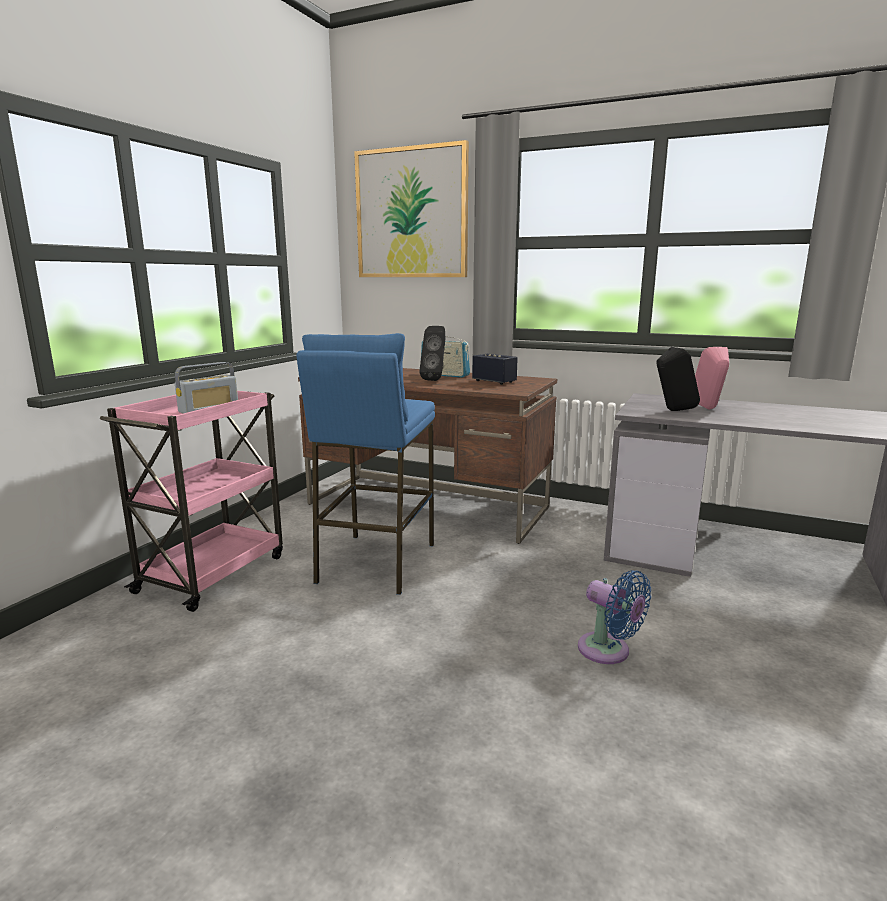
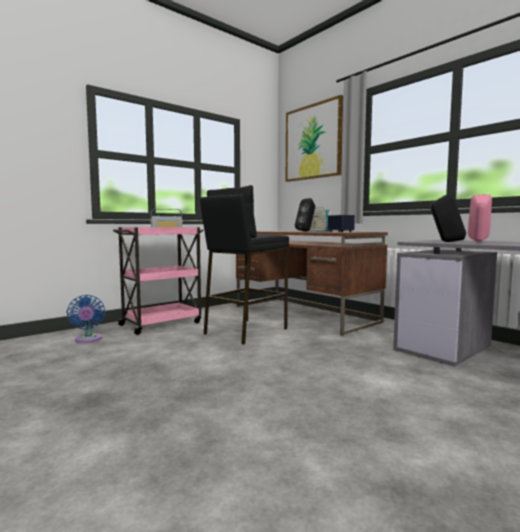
camera: 25 degrees right, 10 degrees down
(375, 563) = (245, 331): blue stool -> black stool
(608, 651) = (343, 388): blue fan -> blue fan (88, 339)

